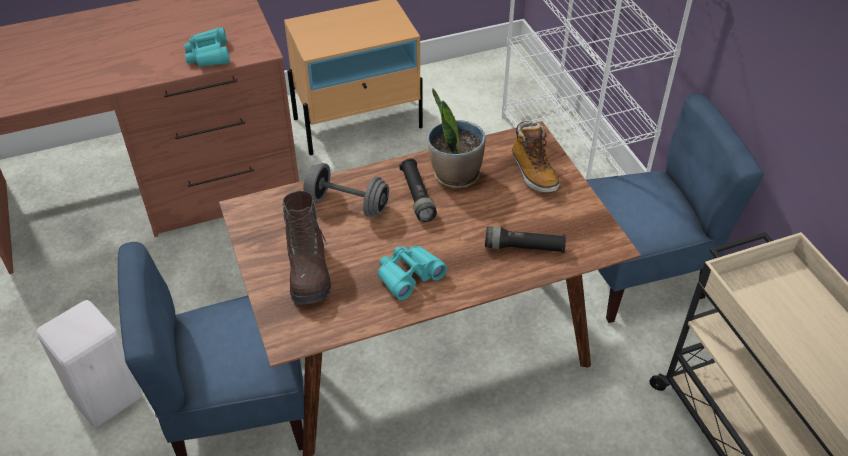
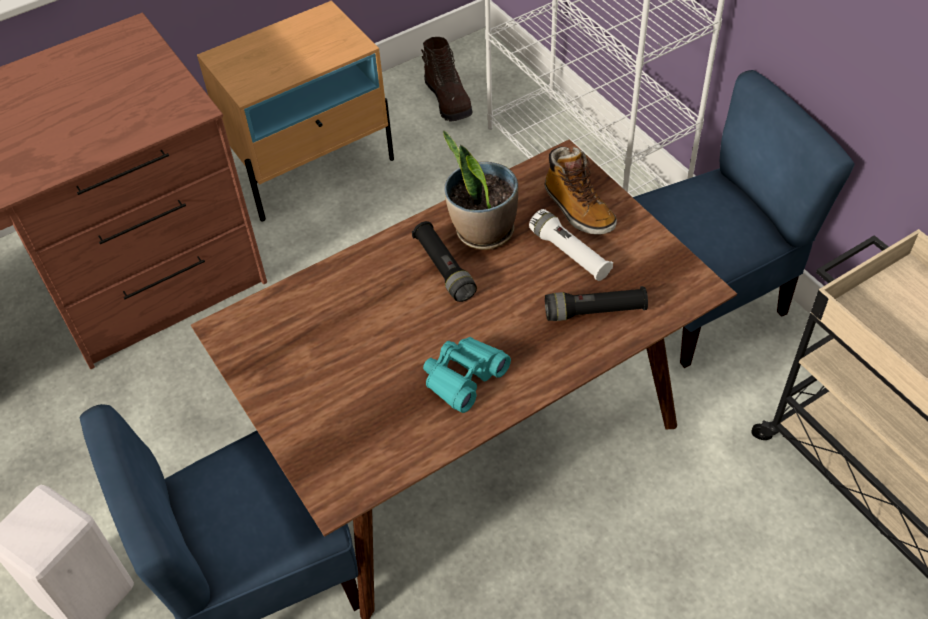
camera: 10 degrees left, 5 degrees up
(209, 55) = (123, 127): turquoise binoculars -> none
(308, 270) = (335, 396): brown boot -> brown boot (448, 100)
(347, 204) = (358, 296): grey dumbbell -> none
(517, 203) = (569, 253): none -> white flashlight

